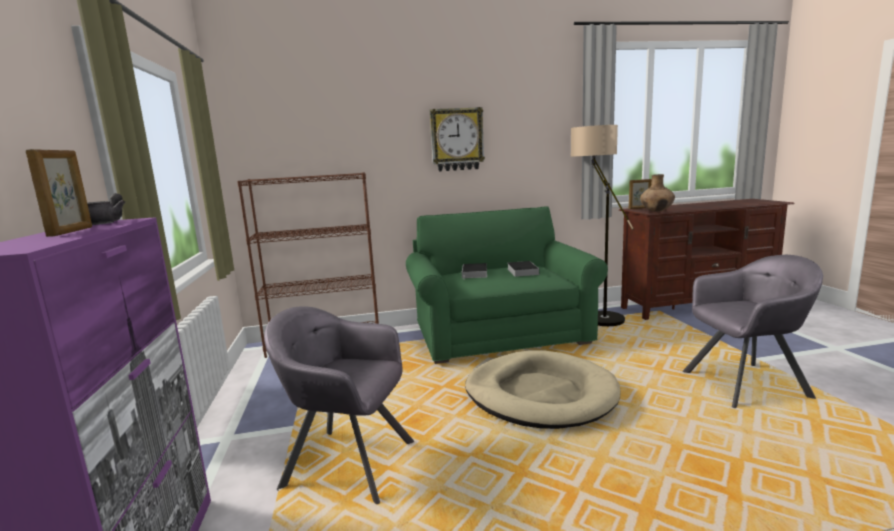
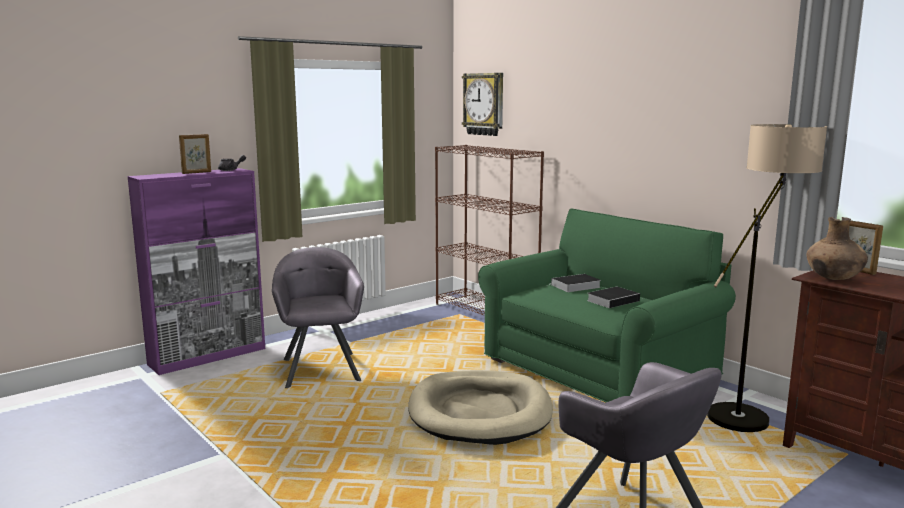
camera: 60 degrees right, 0 degrees up
(456, 139) = (634, 125): wall clock -> wall clock (484, 104)

